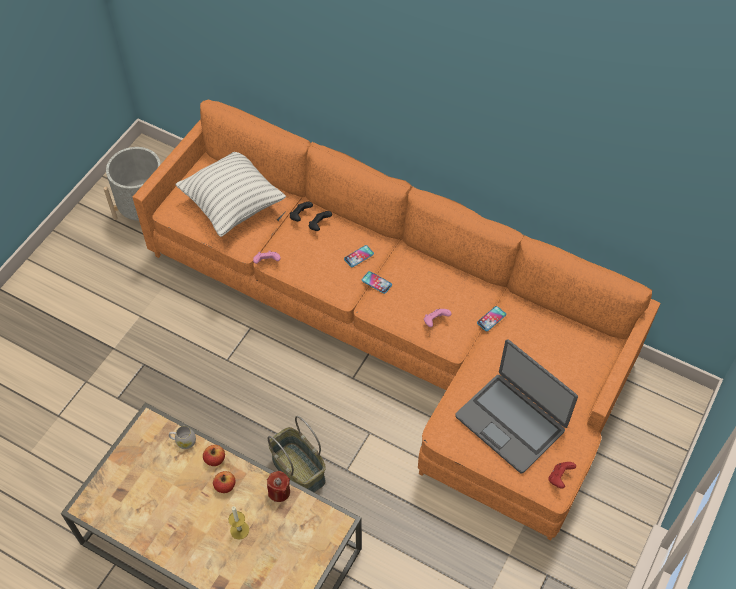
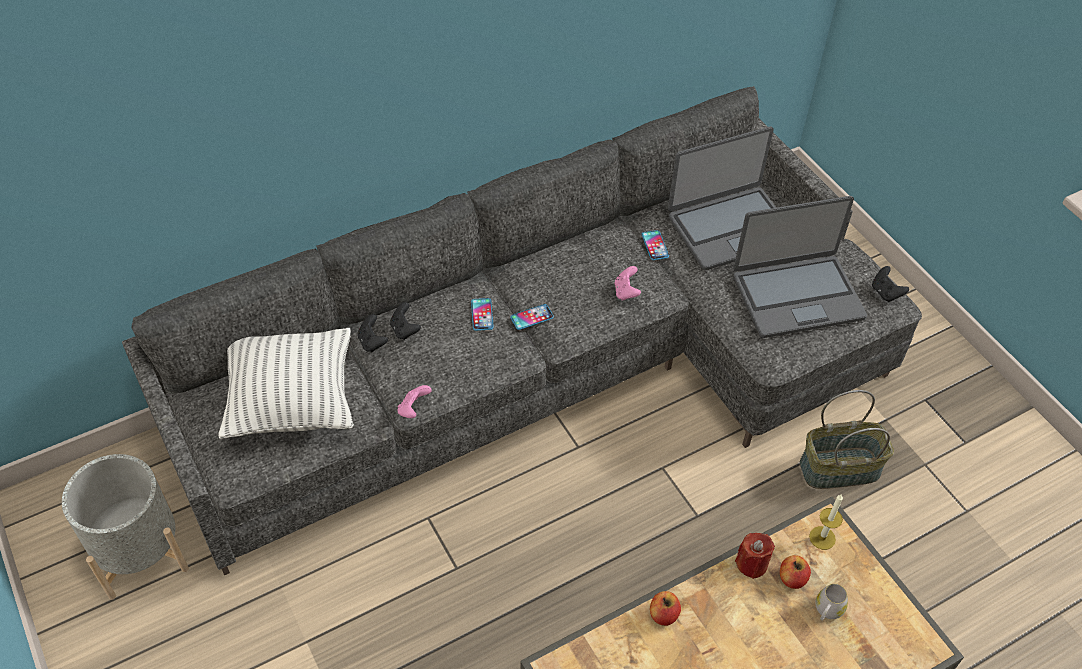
camera: 60 degrees left, 5 degrees down
(183, 441) = (613, 640): white mug -> white mug (827, 611)
(225, 486) = (710, 621): apple -> apple (792, 578)
(239, 530) = (782, 634): candle -> candle (822, 538)
(299, 470) = (668, 564): basket -> basket (840, 467)
(401, 332) = (549, 369): orange sofa -> grey sofa
(544, 355) = (730, 228): none -> laptop
(559, 478) = (885, 293): red game controller -> black game controller

